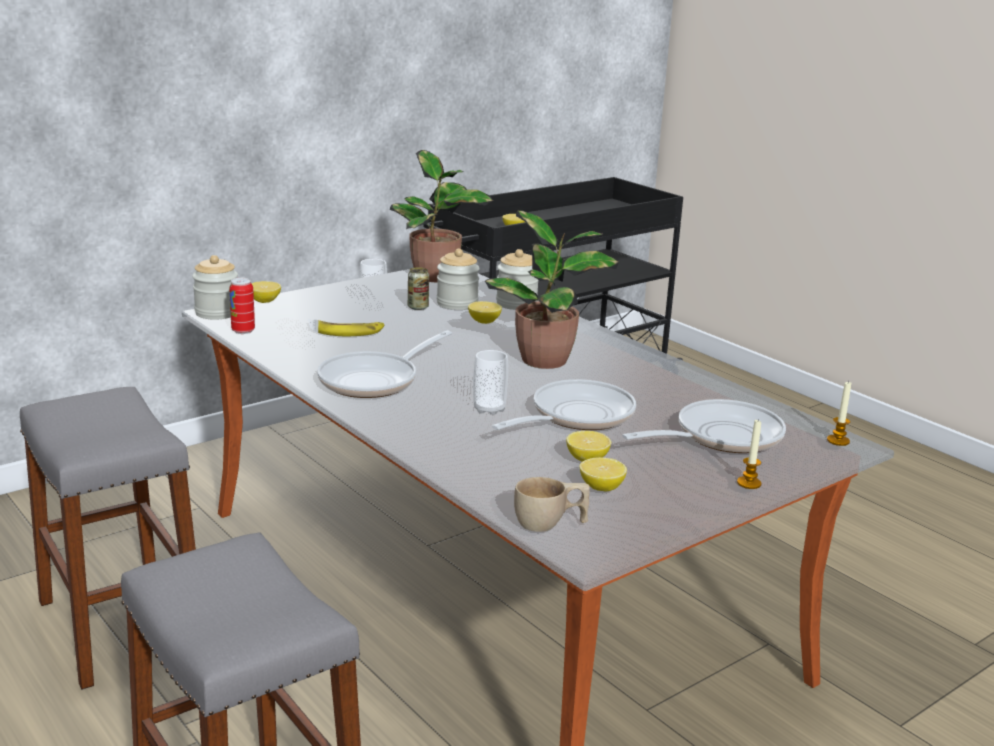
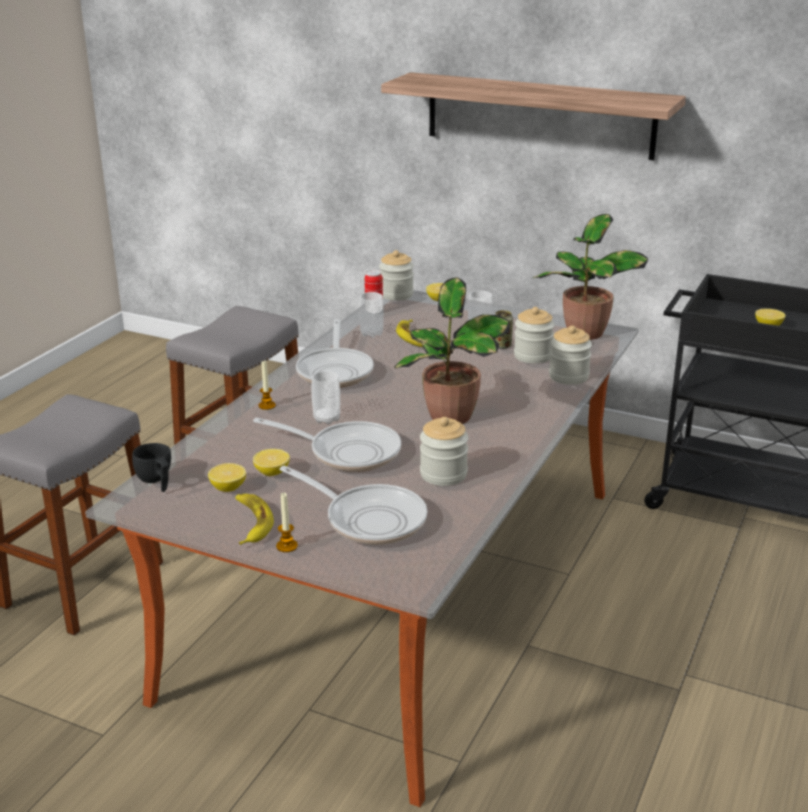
camera: 65 degrees right, 5 degrees up
(235, 75) = (539, 115): none -> shelf
(375, 380) = (336, 371): frying pan -> frying pan turned 105 degrees counterclockwise
(484, 322) = (505, 375): lemon -> none
(550, 524) = (156, 481): beige cup -> black cup
(659, 390) = (443, 474): none -> jar
(688, 490) = (251, 522): none -> banana
(838, 441) = (420, 578): candle -> candle (267, 405)

